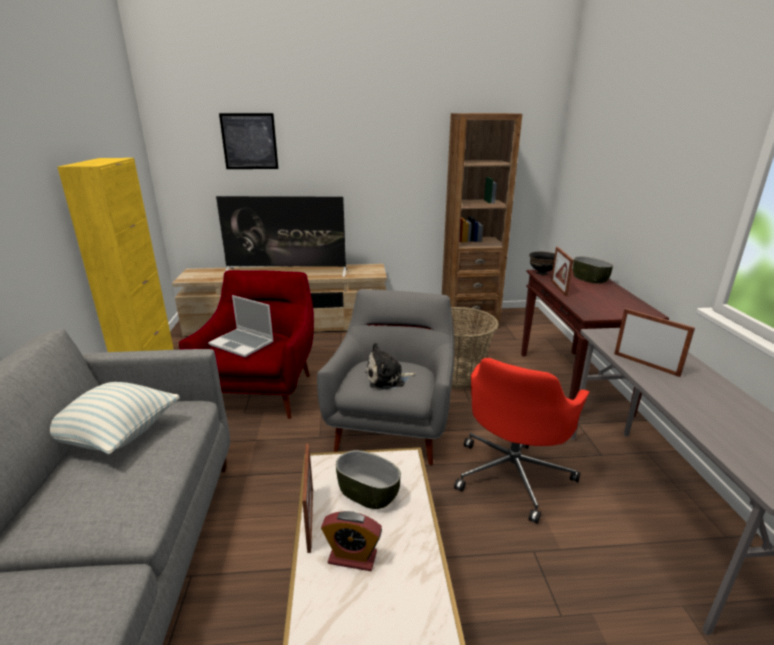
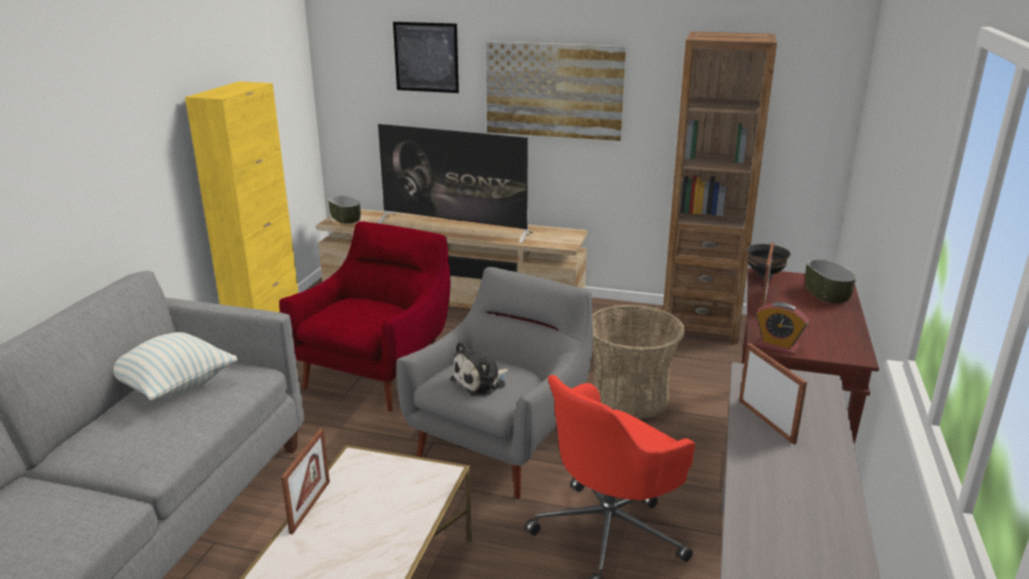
camera: 20 degrees right, 0 degrees up
(243, 344) = (351, 312): laptop -> none
(352, 557) = (326, 548): alarm clock -> alarm clock (777, 347)
(353, 162) = (554, 90): none -> picture
(367, 493) = (380, 497): bowl -> bowl (345, 219)
(387, 379) = (481, 382): plush toy -> plush toy turned 45 degrees counterclockwise

